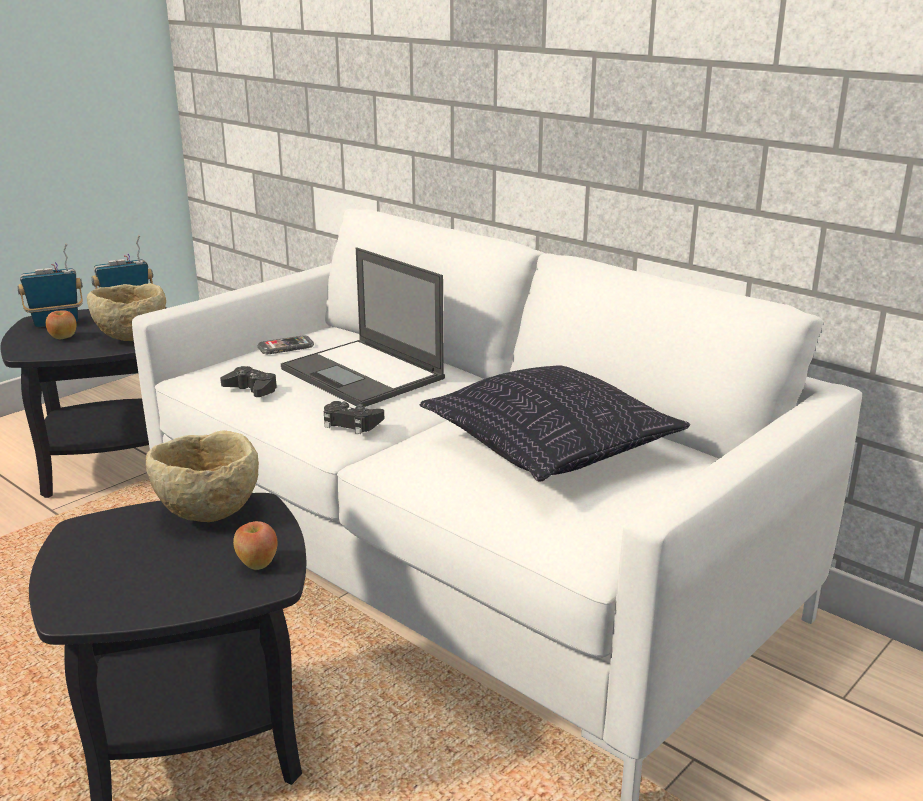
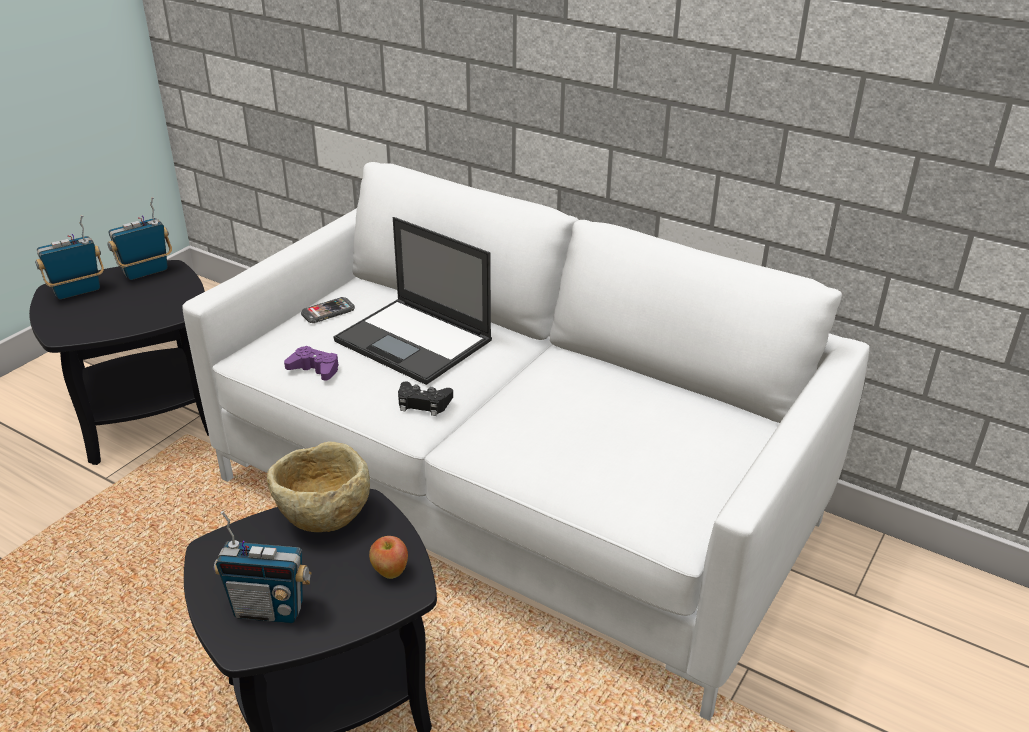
camera: 10 degrees left, 10 degrees up
(63, 337) = (93, 311): apple -> none
(113, 585) = (269, 609): none -> radio
(132, 337) = (163, 304): beige bowl -> none
(251, 389) = (314, 369): black game controller -> purple game controller
(551, 447) = (611, 416): pillow -> none

